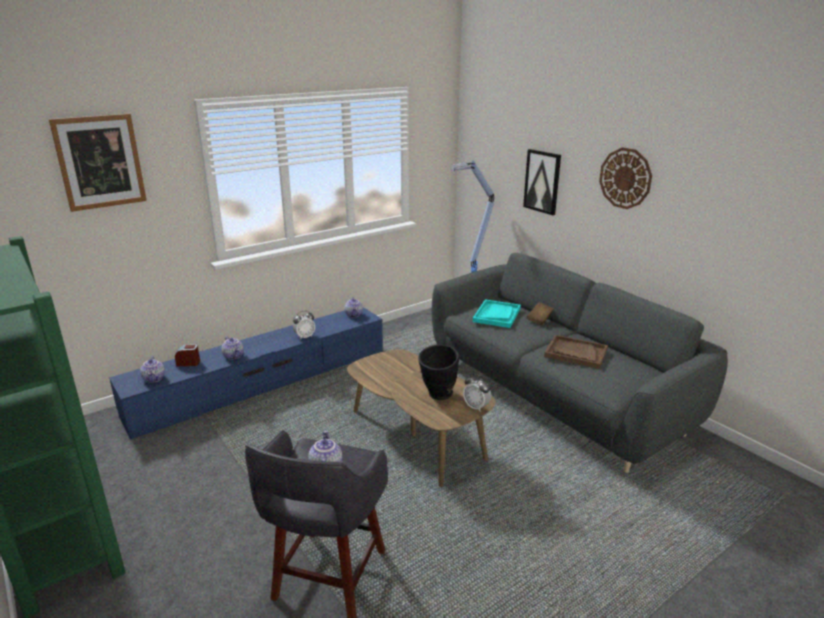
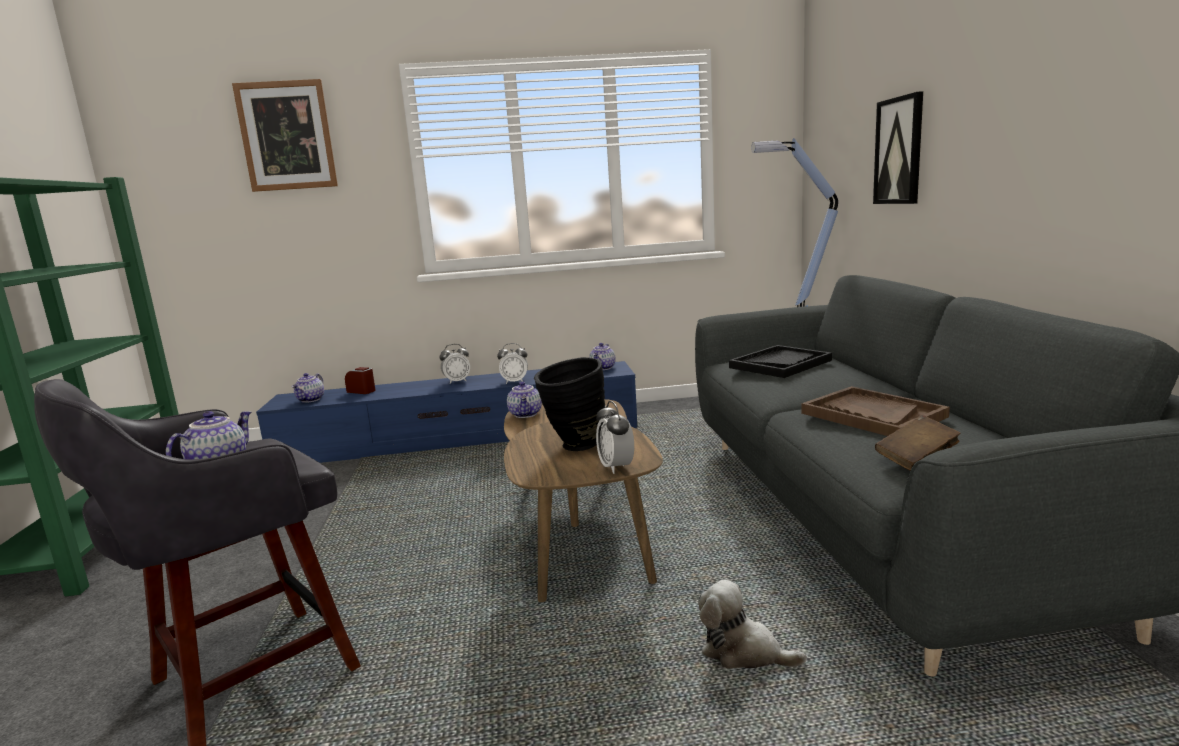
camera: 30 degrees right, 10 degrees down
(234, 356) = (414, 390): teapot -> teapot (526, 414)
(258, 342) = (457, 381): none -> alarm clock
(496, 315) = (780, 364): turquoise tray -> black tray
(539, 319) = (852, 373): brown book -> brown book (916, 459)
(553, 484) = (743, 652): none -> plush toy
(625, 178) = (1024, 86): wall clock -> none

